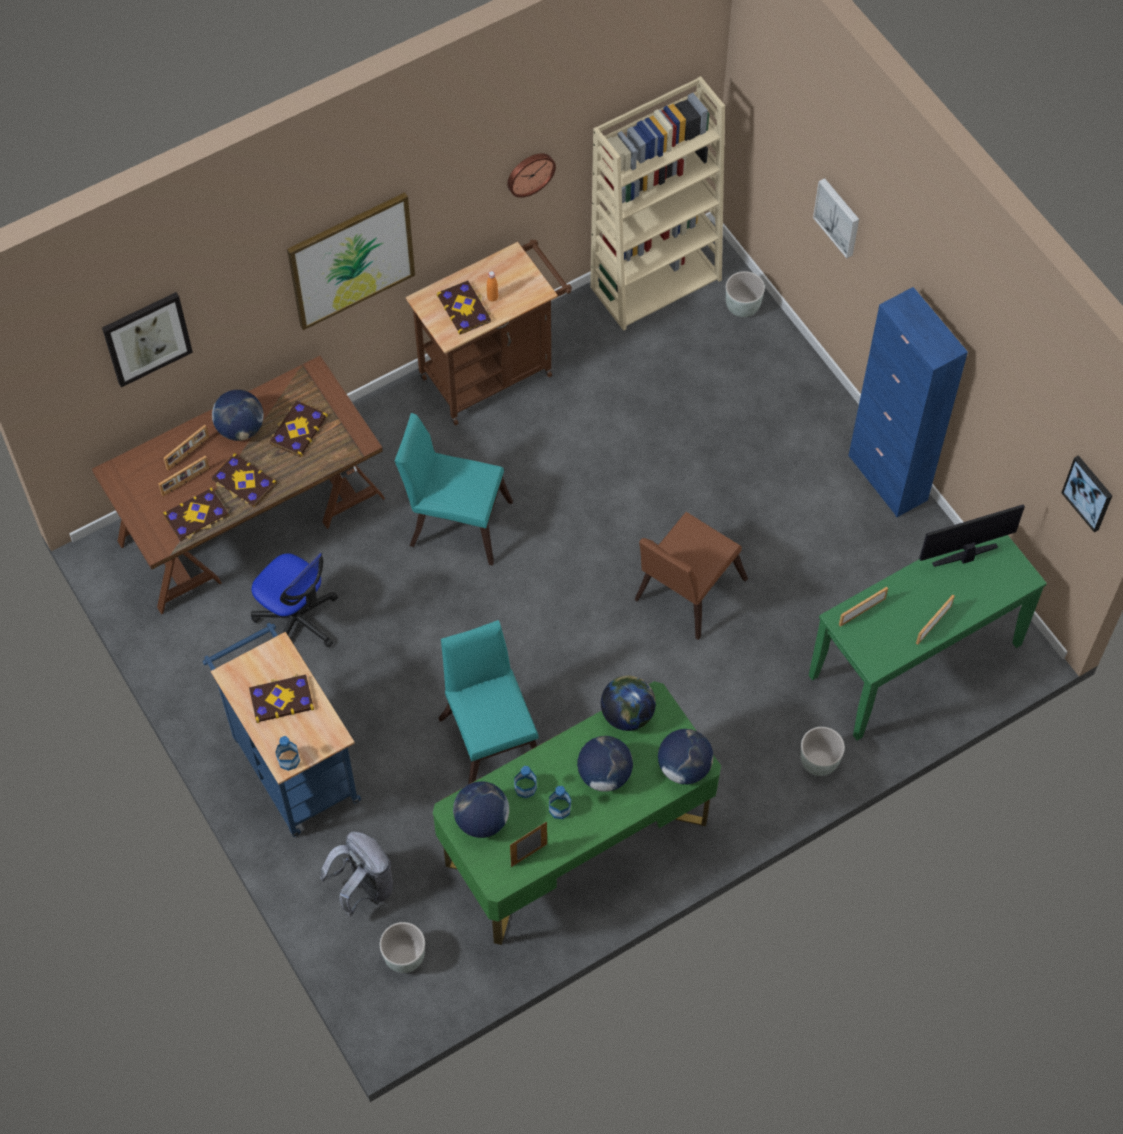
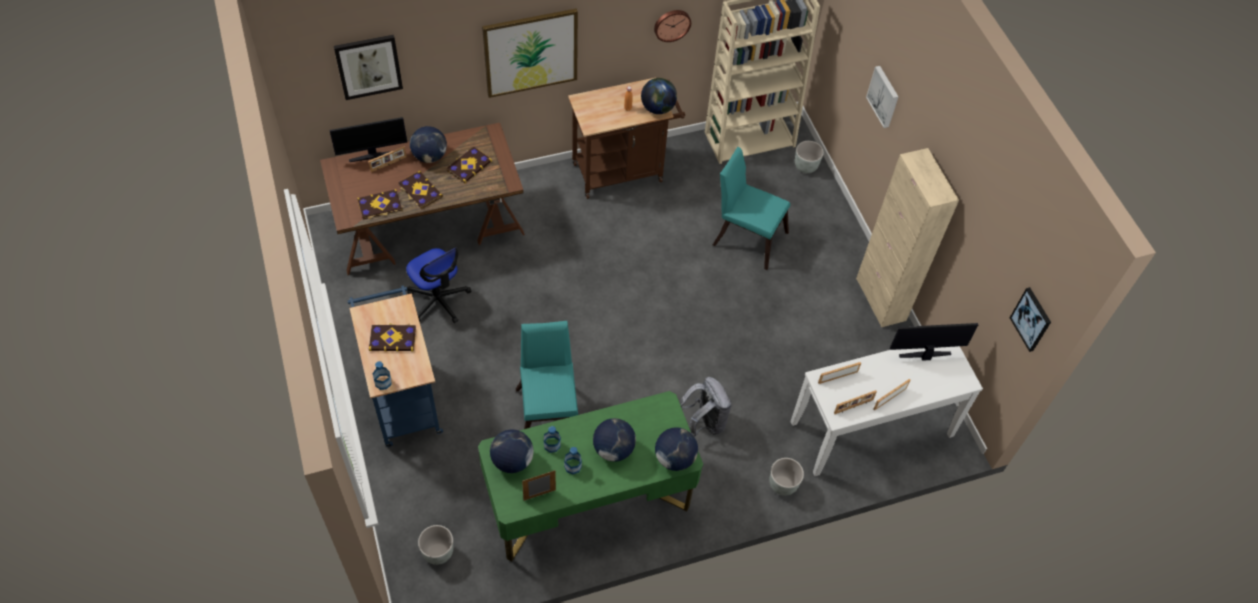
camera: 10 degrees right, 5 degrees down
(162, 445) = (373, 155): none -> monitor
(186, 482) = (380, 182): picture frame -> picture frame (853, 407)
(363, 887) = (424, 495): grey backpack -> grey backpack (704, 422)
(454, 520) = (567, 259): turquoise chair -> turquoise chair (746, 236)
(464, 308) = (606, 111): book -> none
(627, 714) = (643, 410): globe -> globe (658, 108)
(685, 593) = (715, 344): brown chair -> none
(887, 478) = (880, 299): blue cabinet -> beige cabinet
(916, 660) = (872, 429): green console table -> white console table

